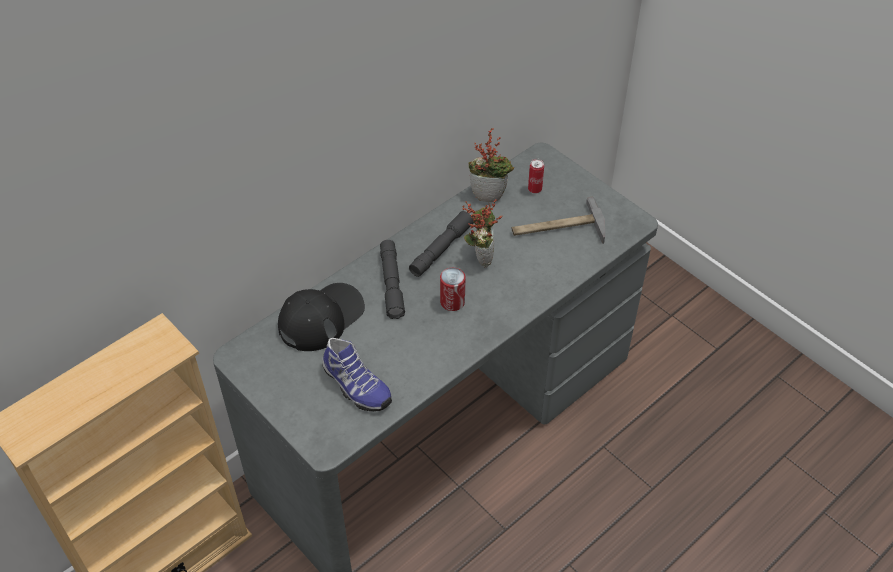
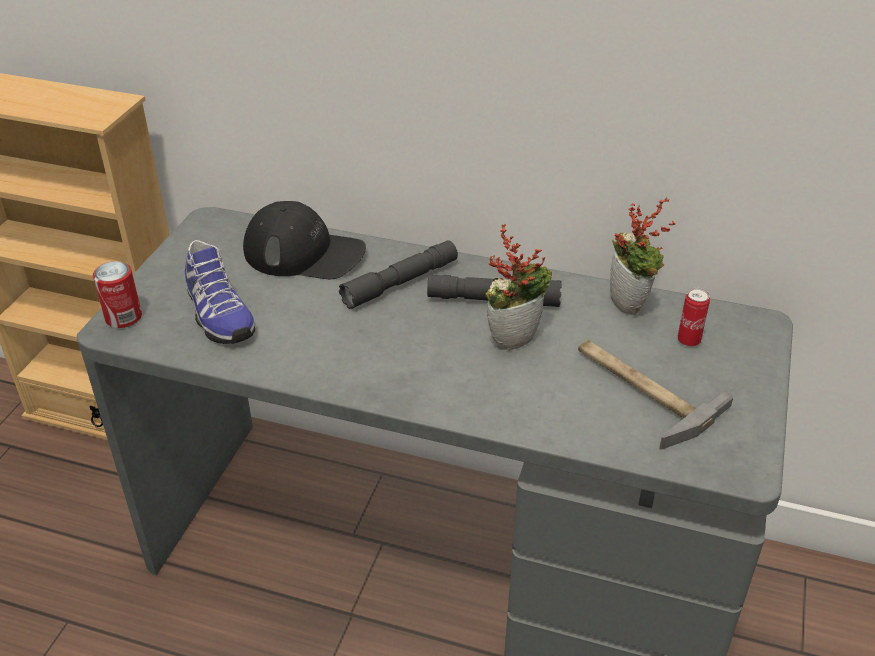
camera: 60 degrees right, 10 degrees down
(355, 386) = (217, 315): shoe -> shoe turned 45 degrees counterclockwise
(452, 302) = (412, 342): can -> can (123, 317)

